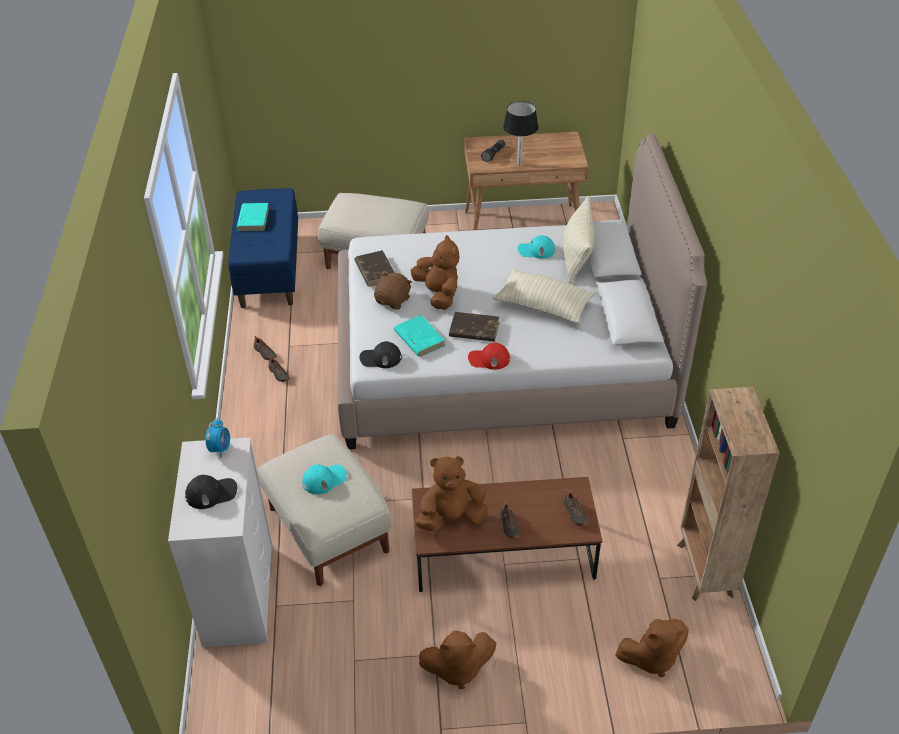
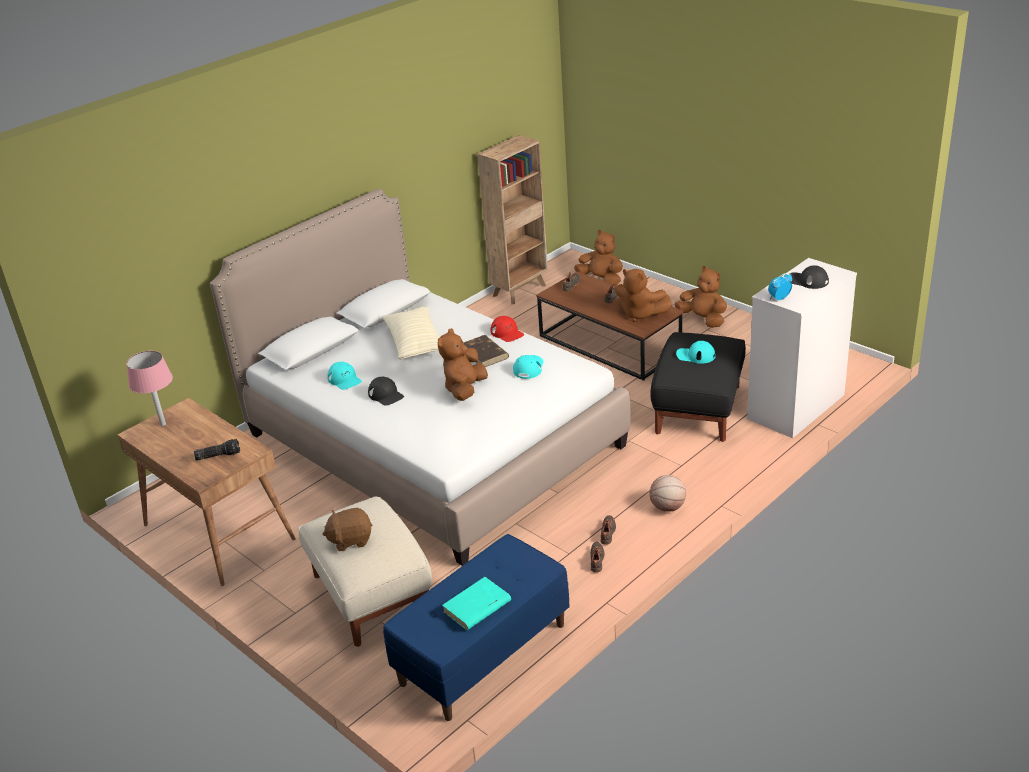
camera: 130 degrees left, 10 degrees down
(256, 418) = (668, 507): none -> basketball
(328, 528) = (697, 409): beige ottoman -> black ottoman
(375, 270) = (479, 432): brown book -> none
(380, 358) = (574, 370): black cap -> black cap (386, 395)
(393, 301) = (503, 402): brown plush toy -> brown plush toy (350, 540)
(419, 338) = (528, 368): turquoise book -> turquoise cap
(519, 164) = (222, 432): black table lamp -> none
(564, 148) = (163, 424): none -> pink table lamp
(576, 257) = (331, 360): beige pillow -> none

